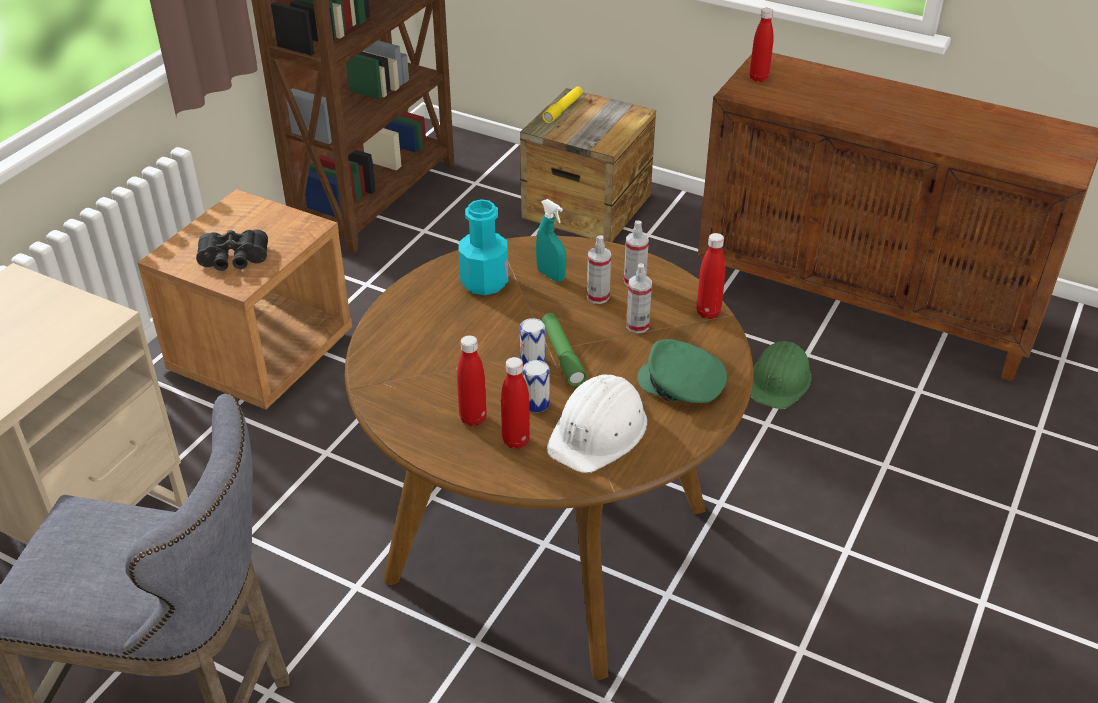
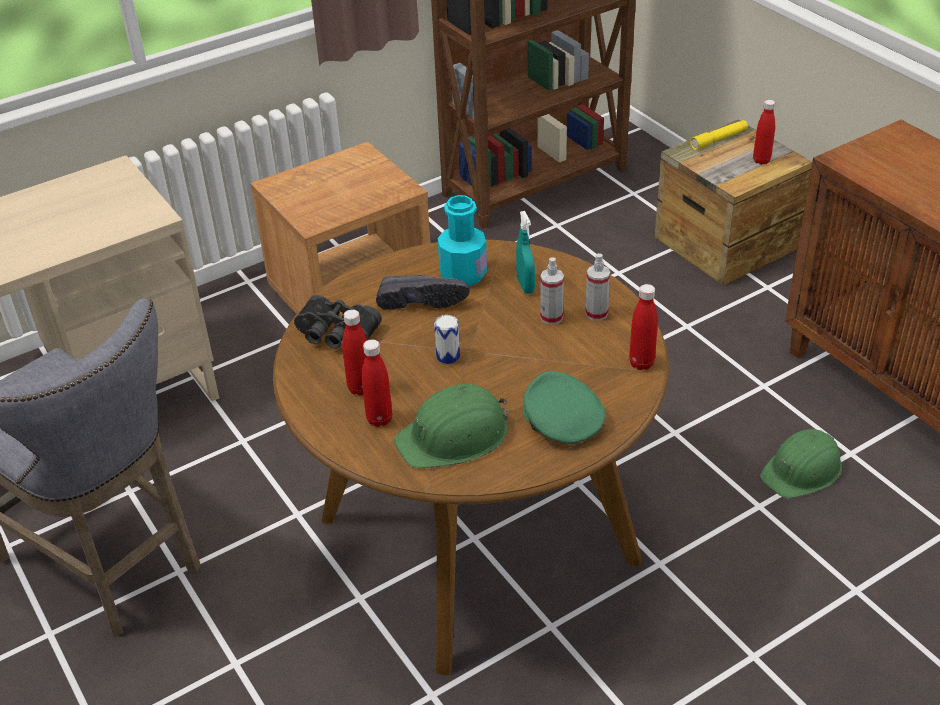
camera: 30 degrees right, 0 degrees up
(233, 261) = (321, 202): black binoculars -> black binoculars (335, 335)
(464, 317) = (422, 300): none -> black shoe
(536, 404) = (421, 394): can -> none
(562, 355) = (478, 359): green flashlight -> none
(599, 432) = (454, 436): white hard hat -> green hard hat
(637, 325) = (565, 354): spray bottle -> none
(758, 78) = (877, 150): red bottle -> red bottle (761, 161)

